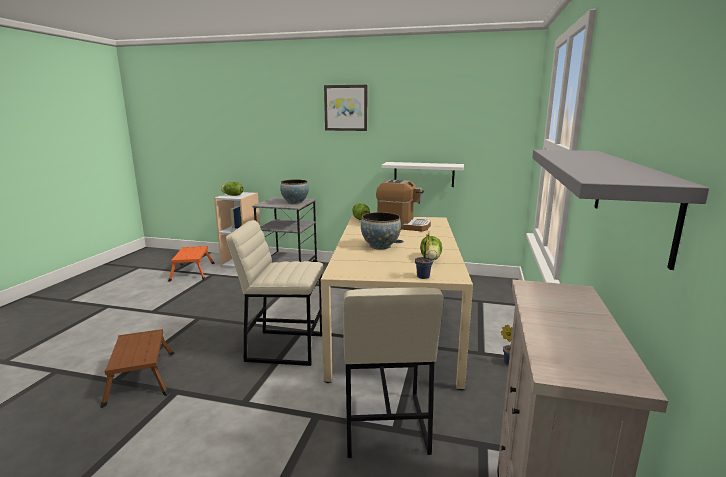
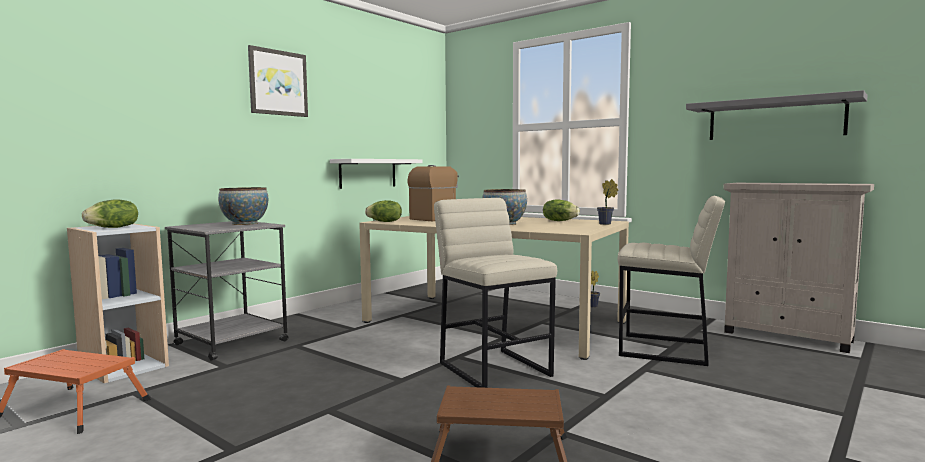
camera: 65 degrees left, 10 degrees down
(283, 347) = (493, 368): beige chair -> beige chair turned 120 degrees clockwise

